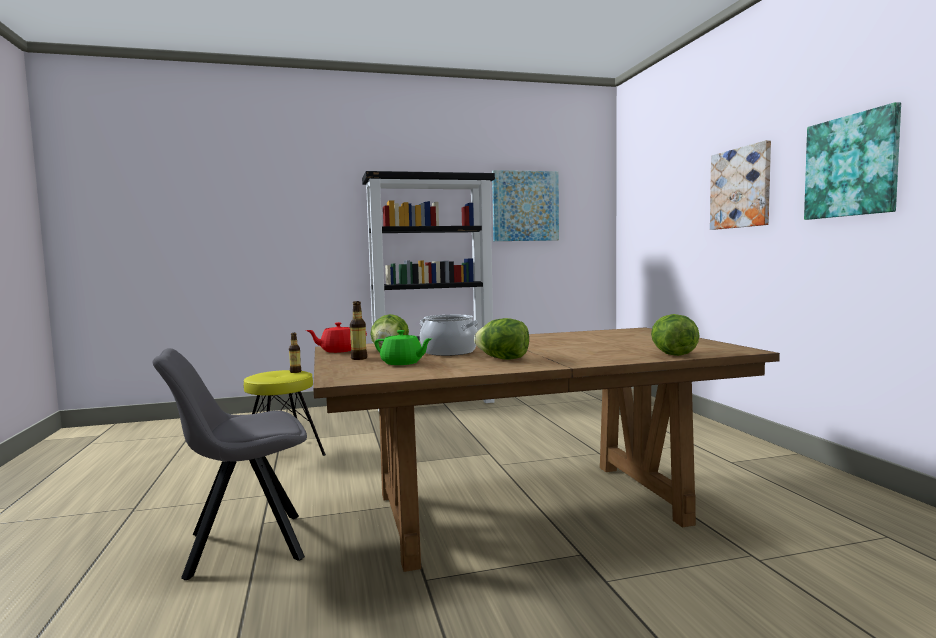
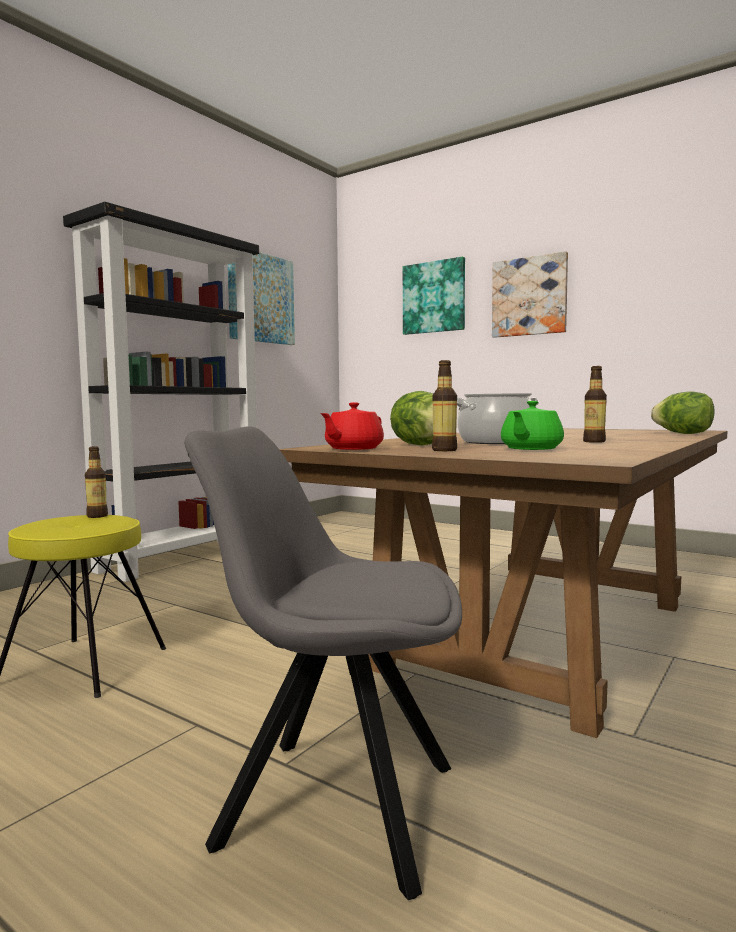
camera: 40 degrees left, 0 degrees up
(244, 546) = (336, 806): grey chair -> grey chair turned 75 degrees clockwise
(402, 363) = (530, 449): green teapot -> green teapot turned 135 degrees clockwise
(503, 359) = (594, 441): lettuce -> bottle
(851, 166) = (659, 280): picture -> picture (434, 297)

